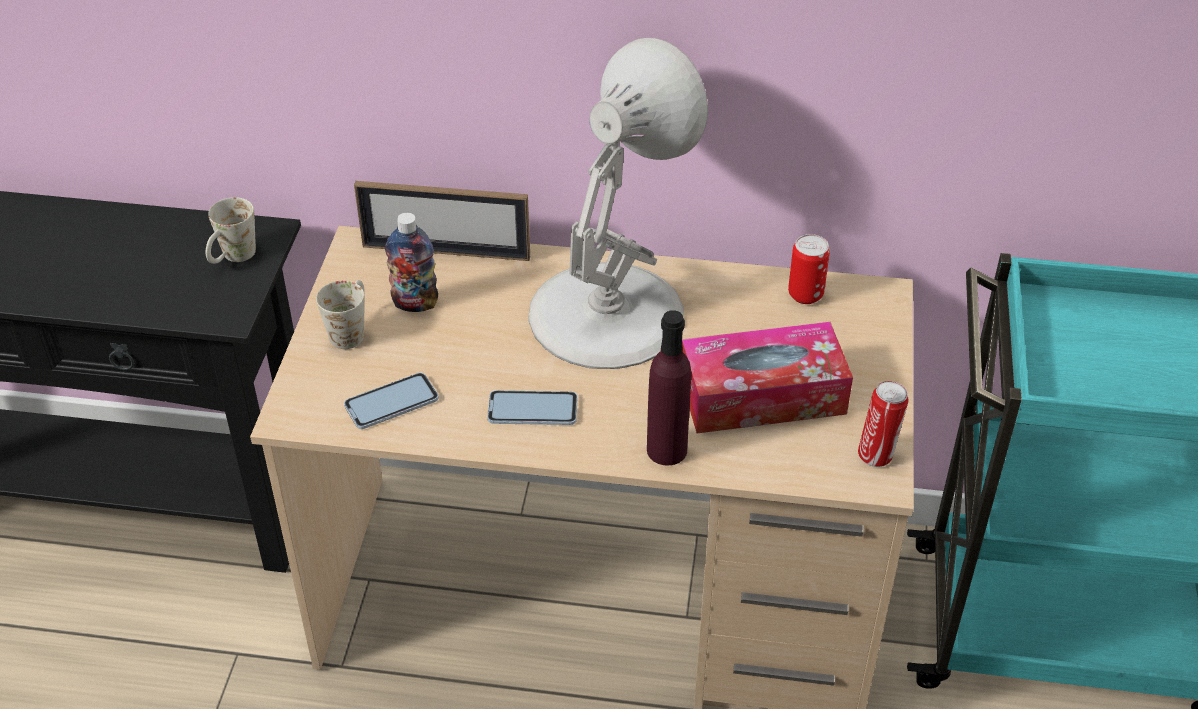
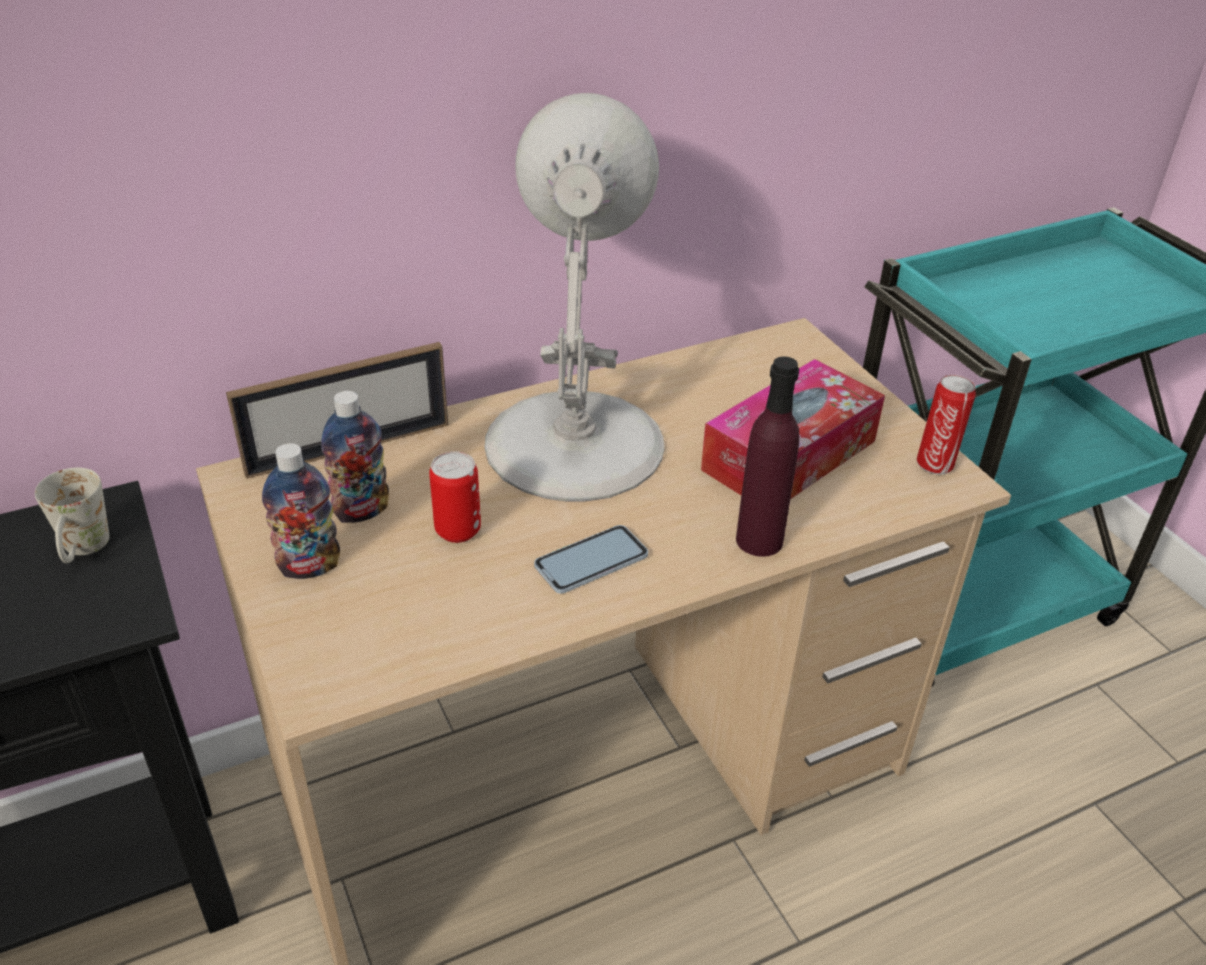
camera: 35 degrees left, 5 degrees down
(351, 330) = (310, 566): white mug -> bottle
(391, 402) = (430, 621): phone -> none
(805, 294) = (734, 360): can -> can (458, 530)

